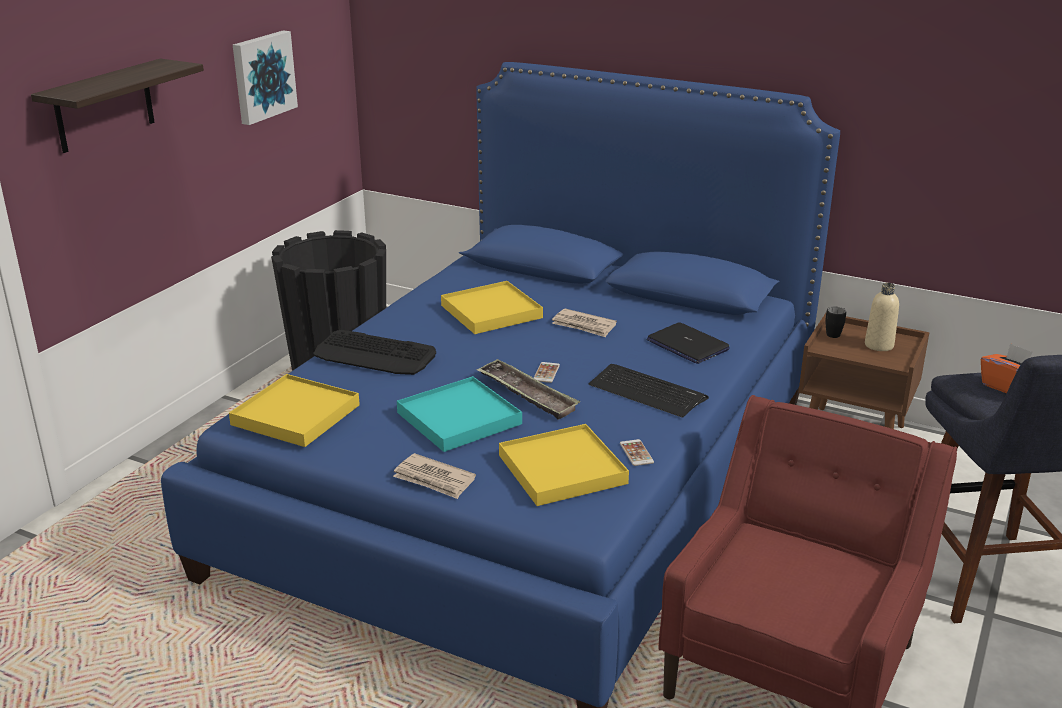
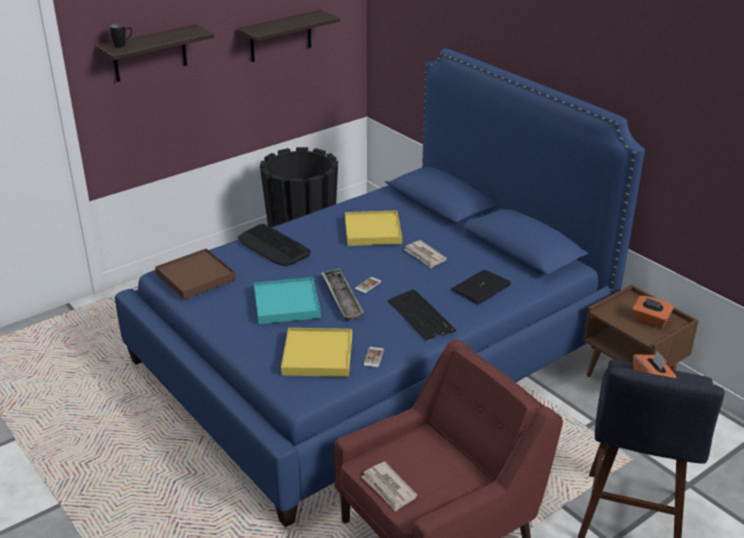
camera: 25 degrees right, 5 degrees up
(262, 76) = (280, 36): picture -> shelf
(296, 415) = (196, 277): yellow tray -> brown tray
(434, 479) = (238, 341): newspaper -> newspaper (388, 488)
(687, 345) = (481, 288): laptop -> laptop turned 60 degrees clockwise
(835, 333) = (625, 303): black mug -> black mug (123, 45)
(879, 345) = (650, 321): beige bottle -> orange tissue box

